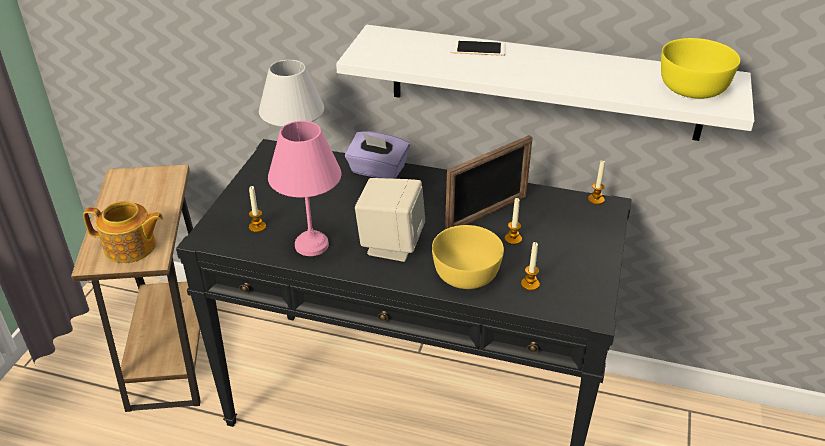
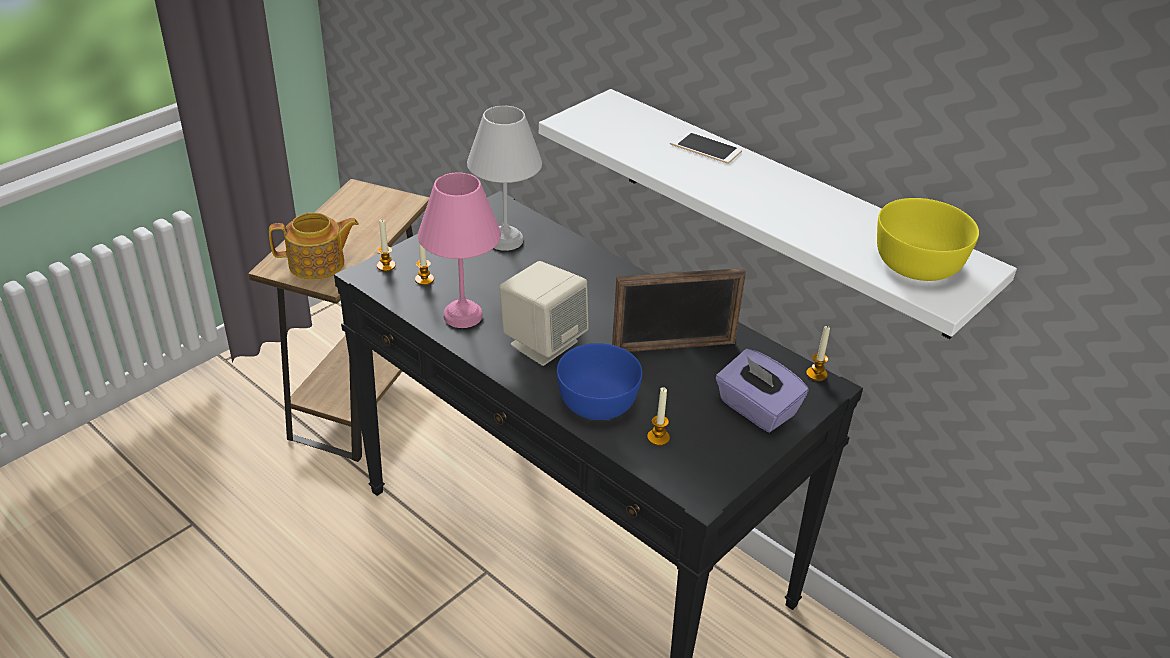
camera: 25 degrees right, 0 degrees up
(131, 247) = (318, 264): teapot -> teapot turned 45 degrees counterclockwise
(377, 171) = (591, 261): purple tissue box -> purple tissue box (756, 409)
(467, 274) = (598, 402): yellow bowl -> blue bowl
(513, 239) = (680, 384): candle -> candle (386, 266)

